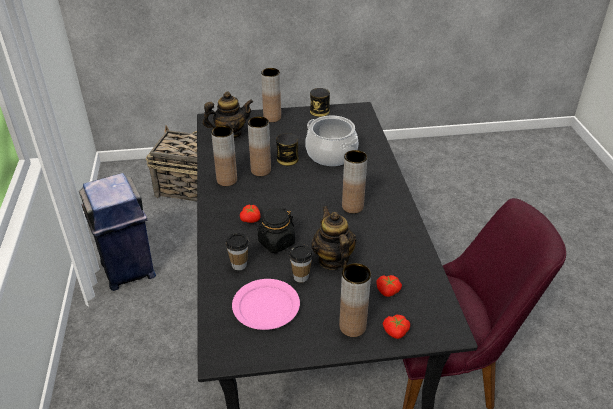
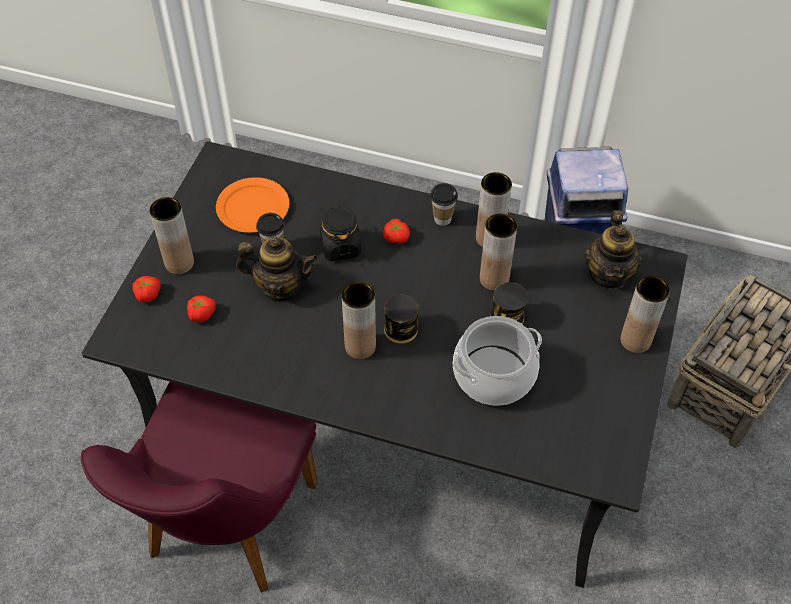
camera: 115 degrees right, 15 degrees up
(239, 265) = (325, 205): cup -> cup (442, 219)
(266, 306) = (252, 208): pink plate -> orange plate
(319, 111) = (630, 413): can -> can (401, 330)

